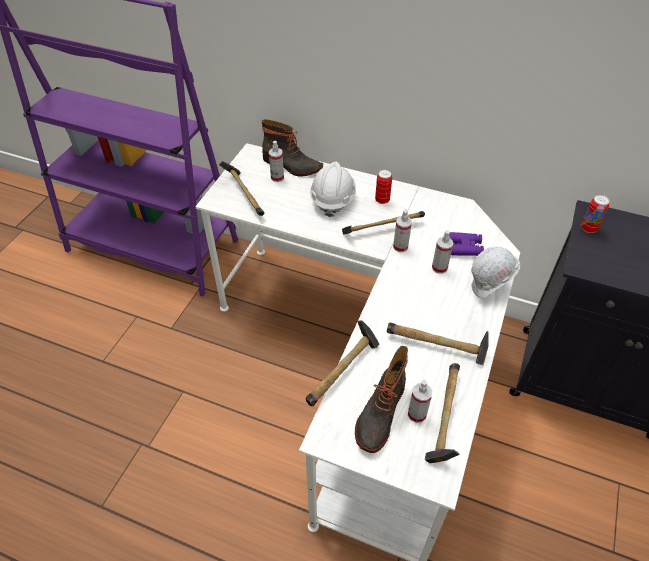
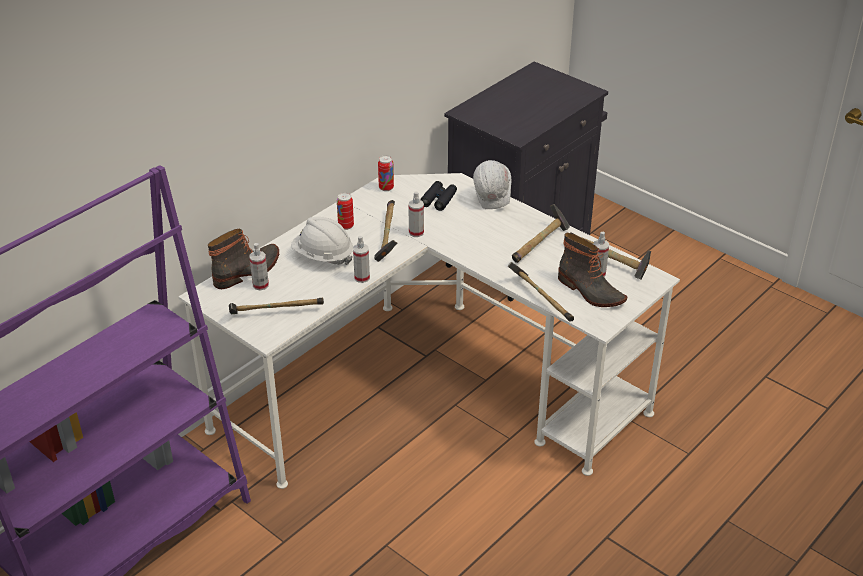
camera: 70 degrees left, 10 degrees down
(439, 267) = (455, 219): spray bottle -> spray bottle (362, 277)
(462, 248) = (439, 199): purple binoculars -> black binoculars
(588, 228) = (480, 120): can -> can (386, 188)

